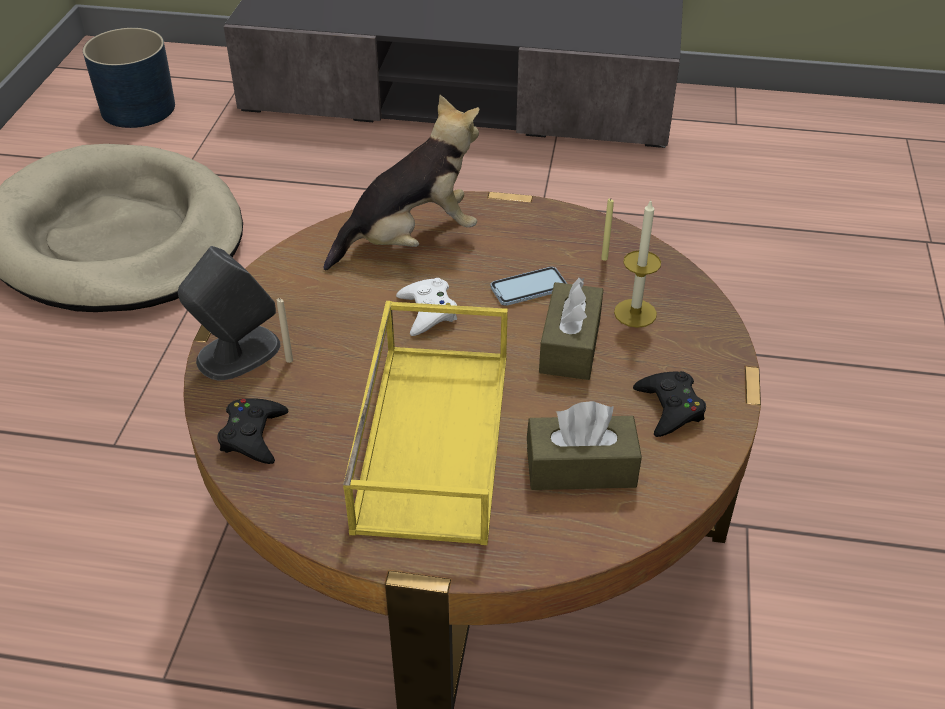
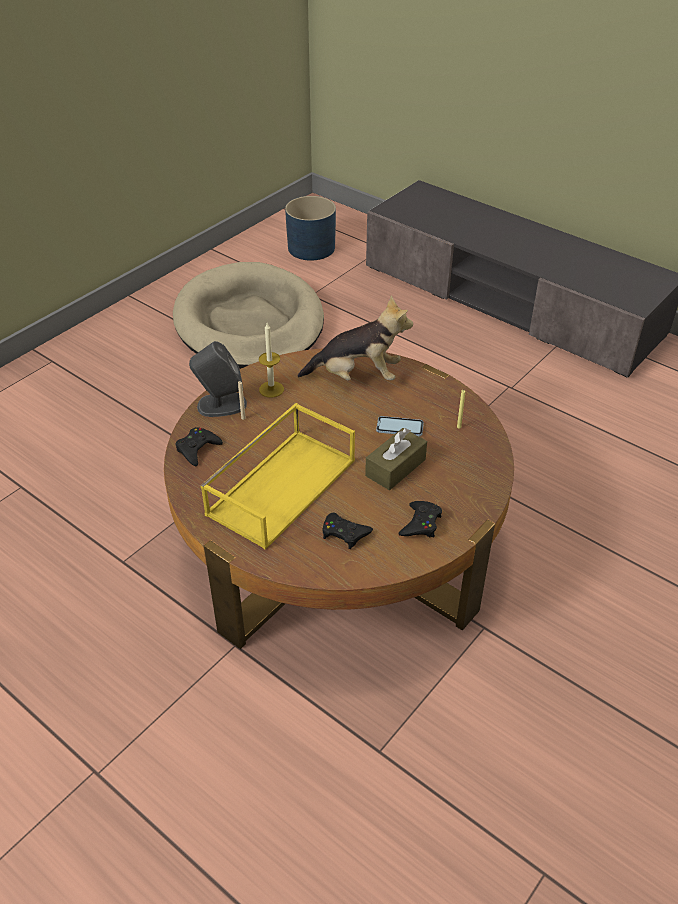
camera: 30 degrees right, 0 degrees up
(428, 312) = (333, 420): white game controller -> none
(581, 468) = (344, 533): brown tissue box -> black game controller
(635, 313) = (448, 464): candle -> candle (271, 389)

